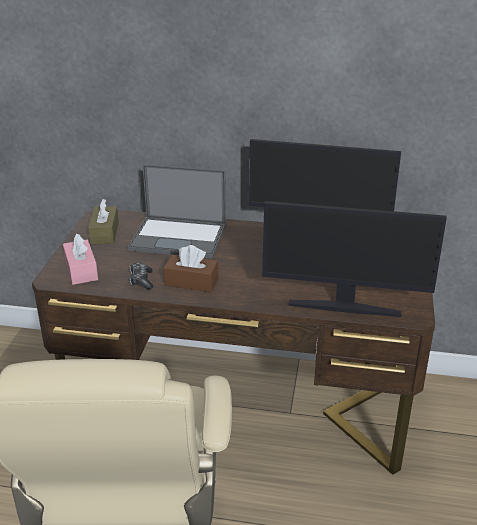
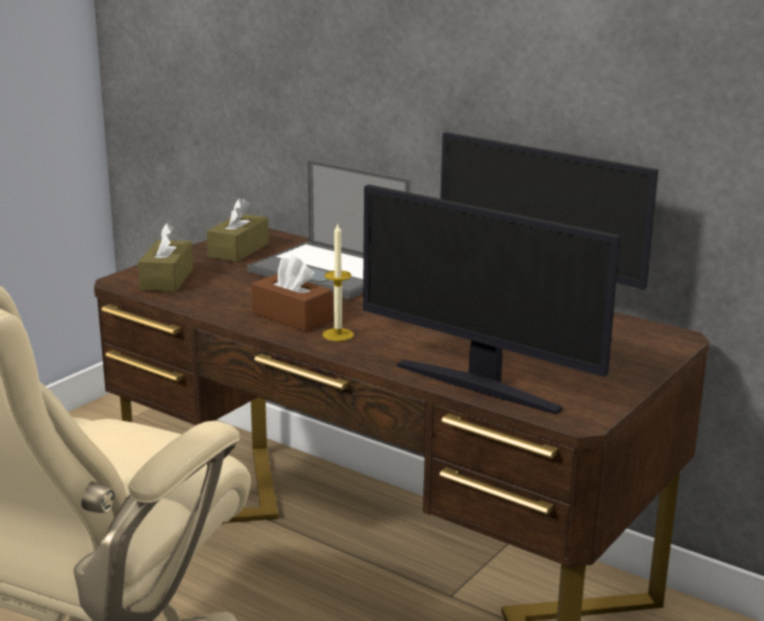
camera: 25 degrees right, 10 degrees down
(81, 270) = (167, 279): pink tissue box -> brown tissue box
(141, 280) = (229, 303): game controller -> none
(232, 289) = (338, 335): none -> candle

